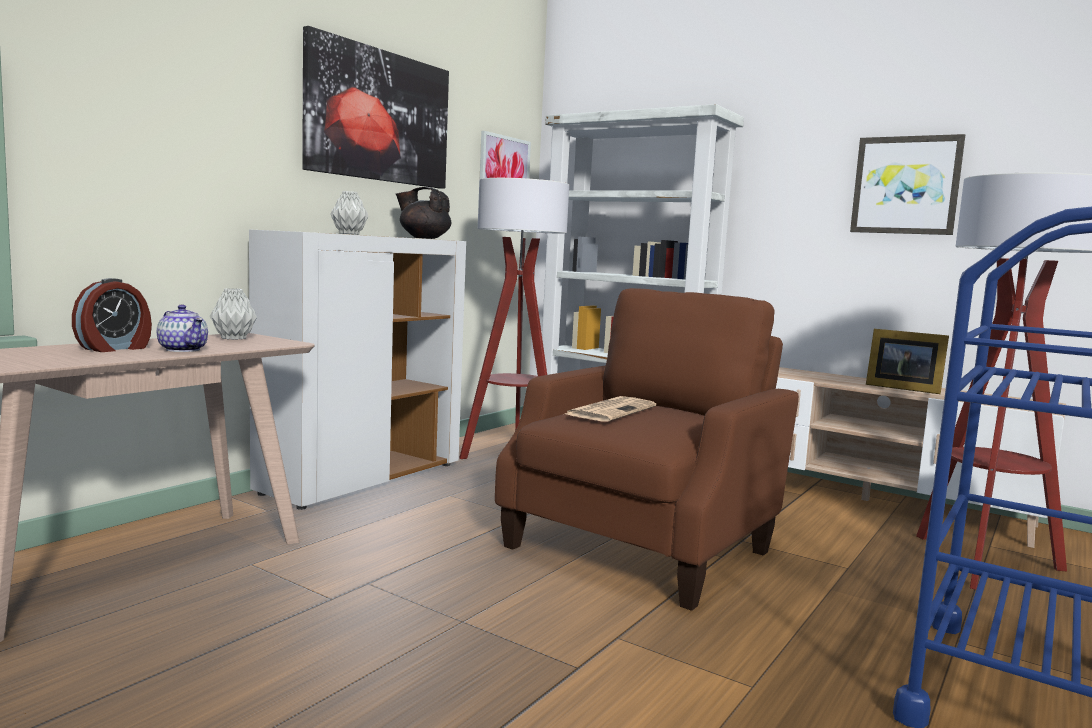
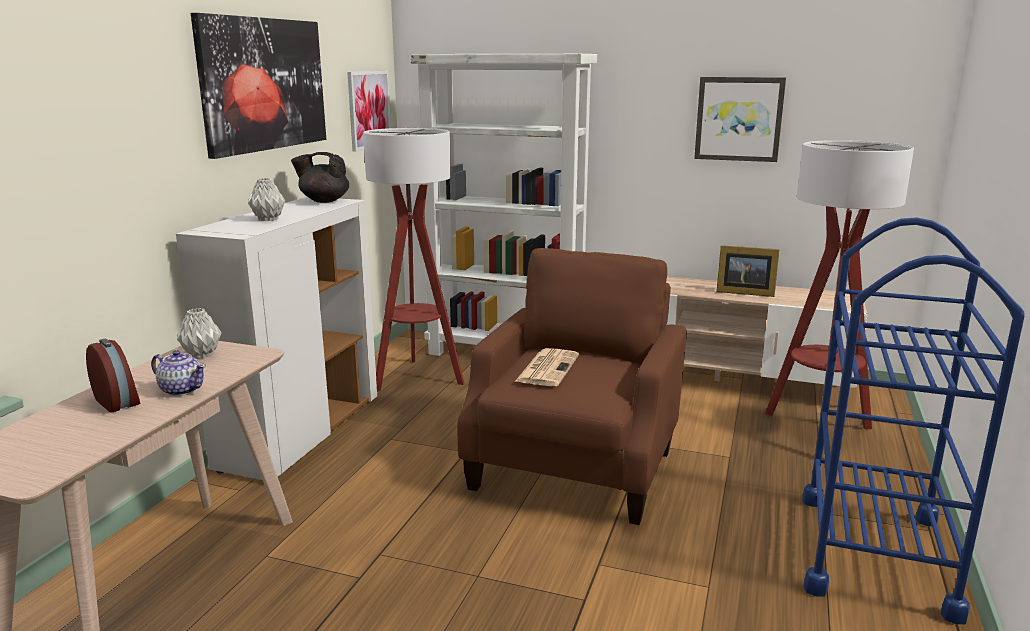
camera: 15 degrees left, 10 degrees up
(115, 348) = (118, 401): alarm clock -> alarm clock turned 60 degrees counterclockwise

